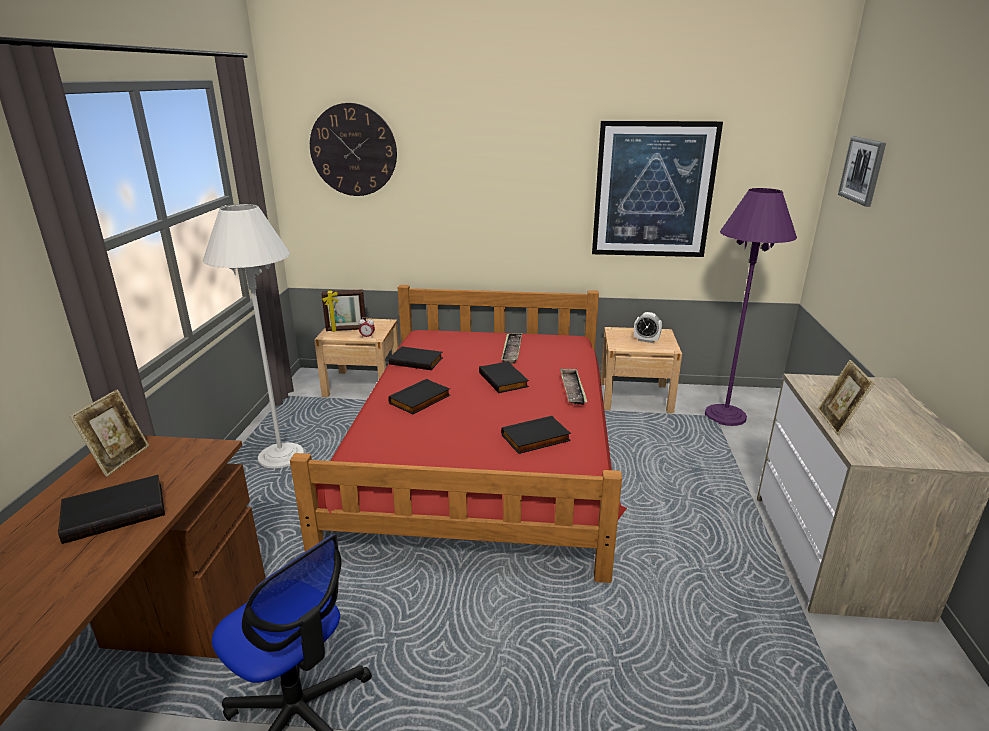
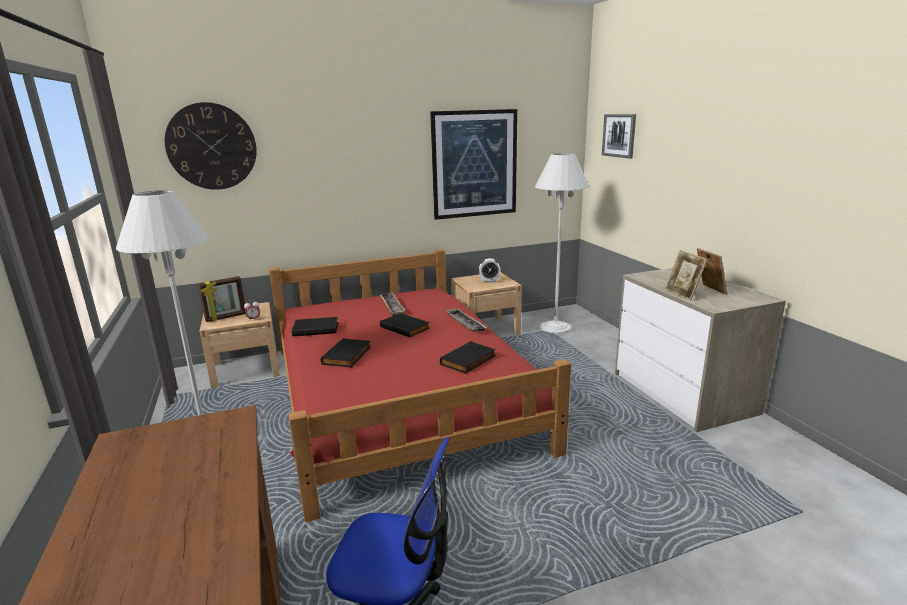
camera: 25 degrees left, 5 degrees down
(115, 511) = (184, 493): black book -> none
(120, 459) = (134, 452): picture frame -> picture frame (709, 290)
(725, 415) = (555, 328): purple floor lamp -> white floor lamp

